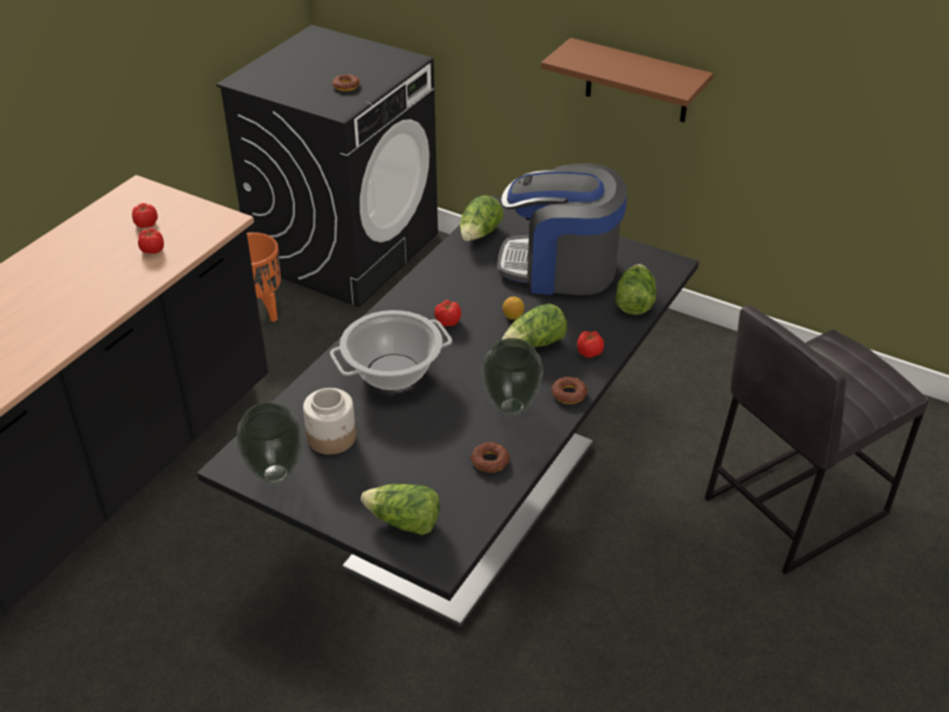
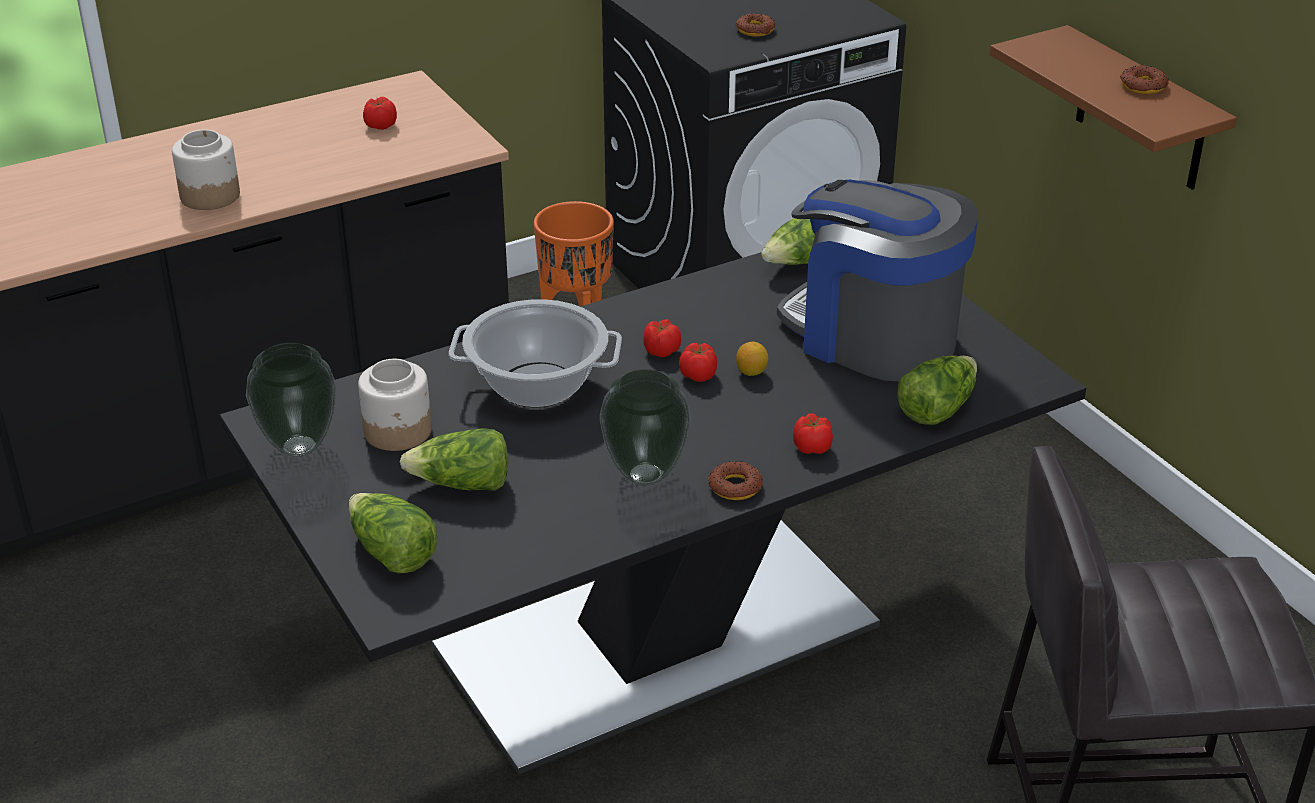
camera: 30 degrees right, 5 degrees down
(69, 315) = (210, 195): none -> jar
(153, 249) = (362, 154): tomato -> tomato (699, 375)
(490, 461) = (558, 526): donut -> donut (1143, 86)
(535, 344) = (749, 413): lettuce -> lettuce (462, 485)

